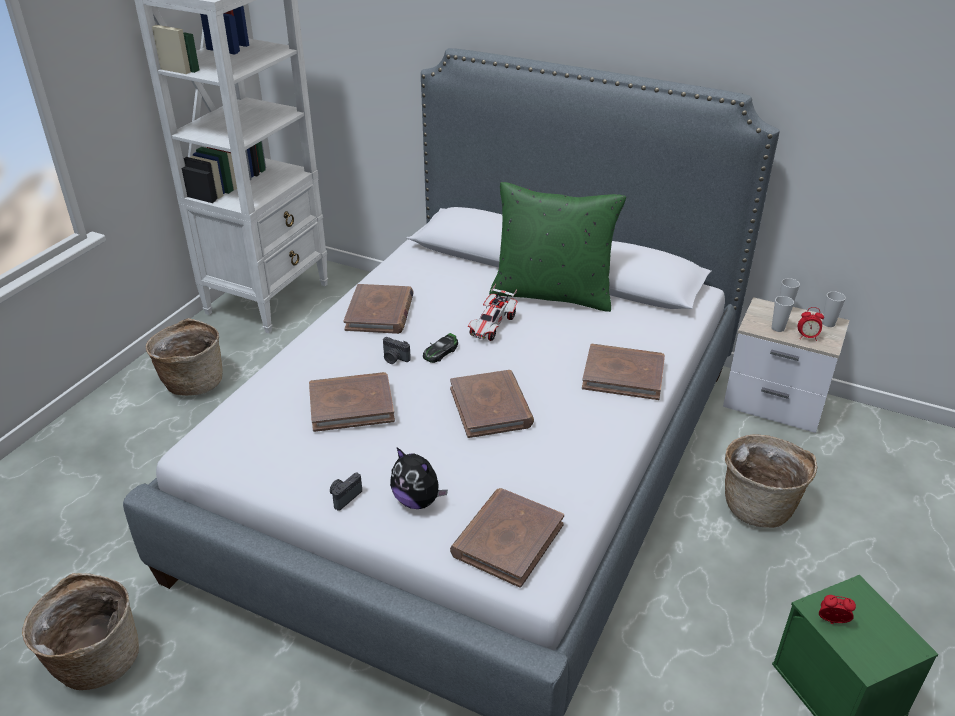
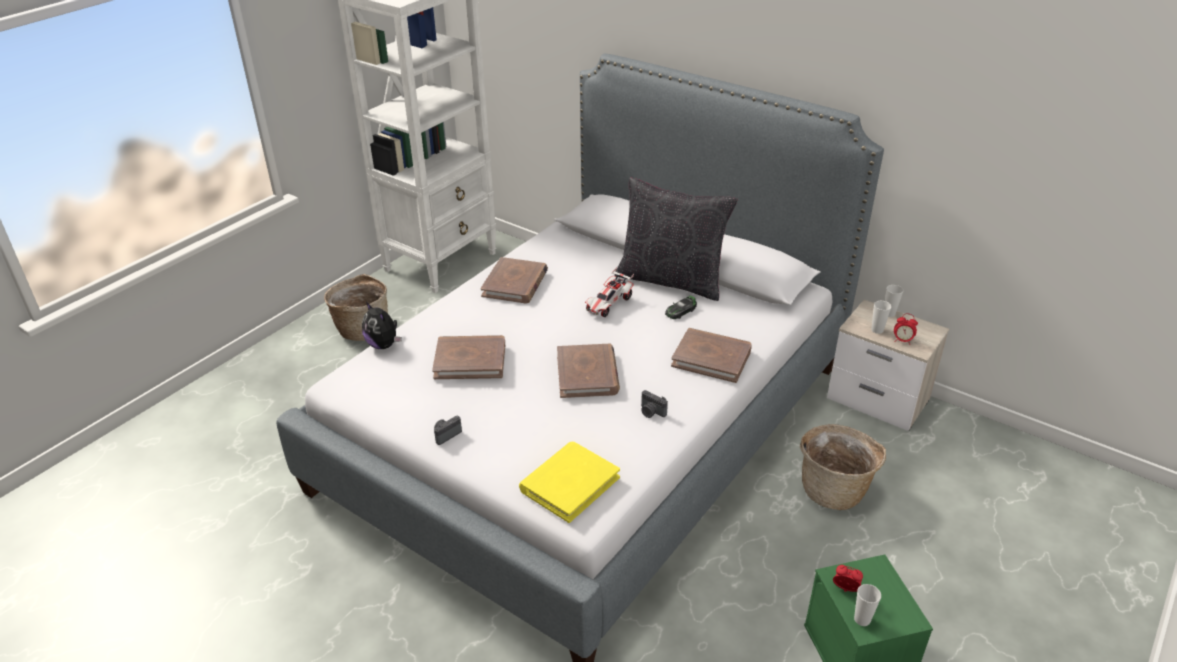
camera: 10 degrees right, 0 degrees up
(95, 659) = (244, 545): basket -> none
(394, 359) = (517, 325): camera -> camera (651, 412)
(417, 500) = (505, 444): plush toy -> plush toy (384, 345)
(440, 352) = (557, 323): toy car -> toy car (681, 311)
(507, 539) = (569, 484): brown book -> yellow book
(552, 293) = (671, 280): green pillow -> black pillow
(828, 323) = (927, 330): cup -> cup (862, 619)

